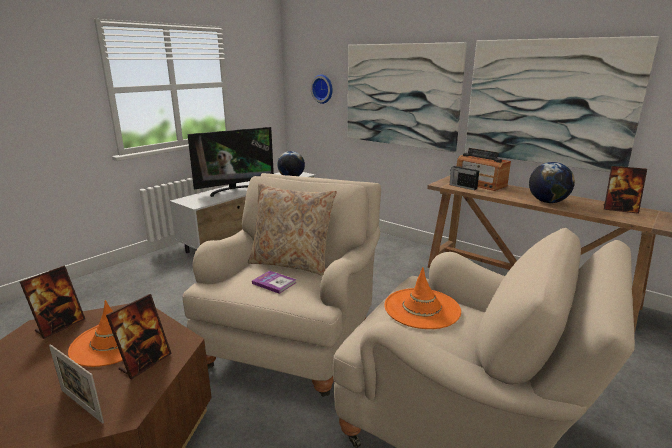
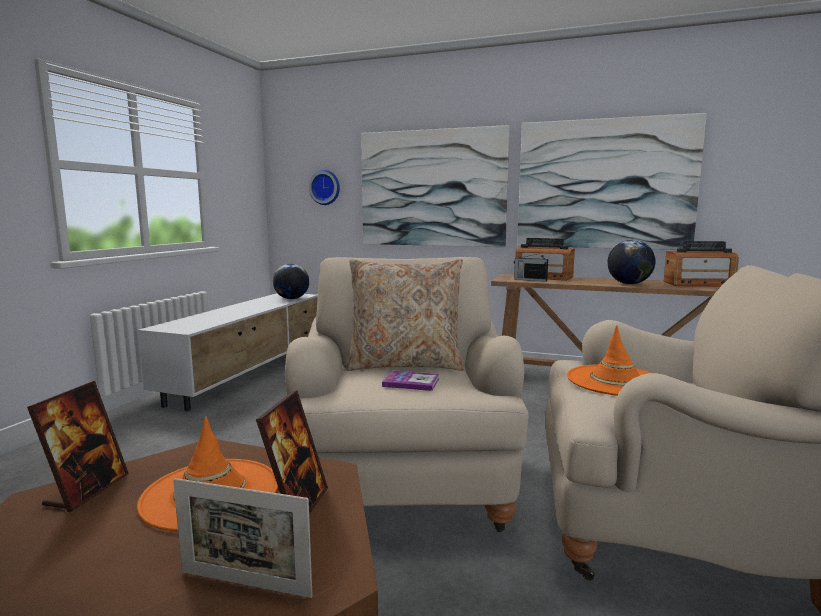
camera: 20 degrees left, 10 degrees down
(235, 190) = (227, 313): television -> none
(619, 209) = (698, 284): picture frame -> radio

